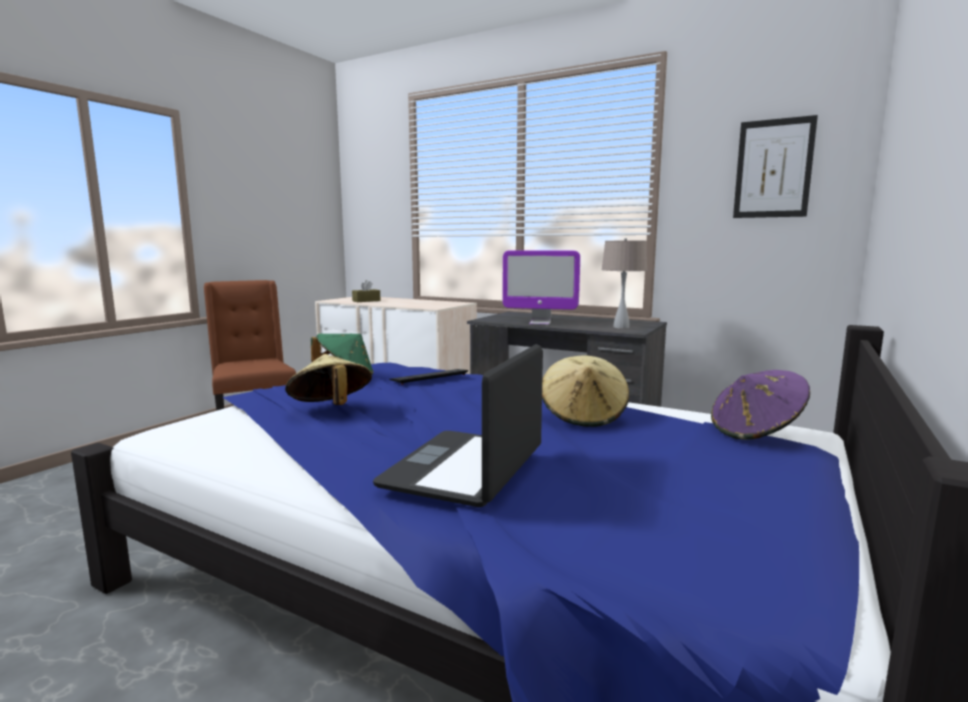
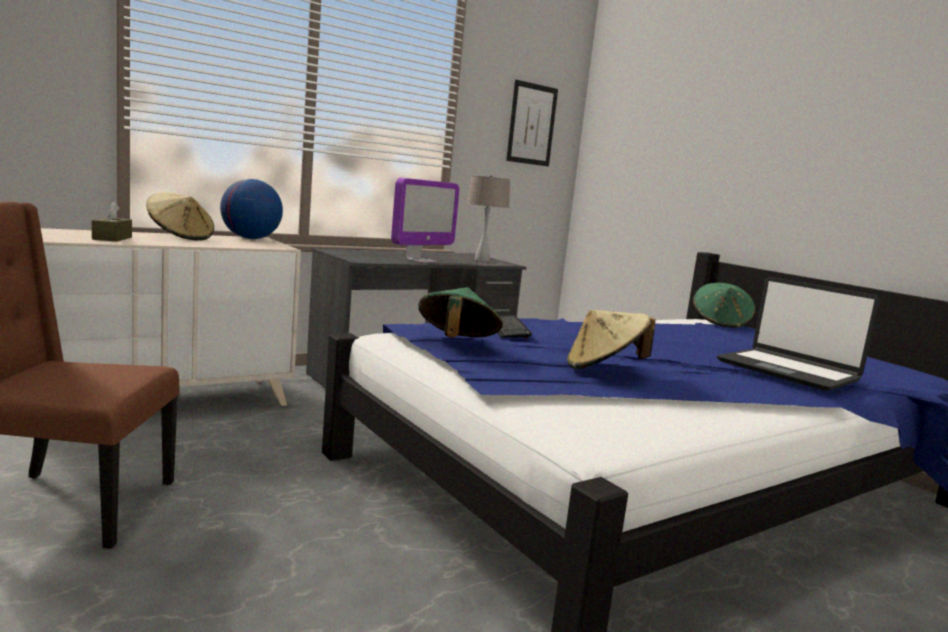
camera: 65 degrees left, 0 degrees up
(453, 303) = (250, 238): none -> globe
(583, 415) = (673, 332): beige hat -> beige hat (180, 237)
(756, 431) = (720, 322): purple hat -> green hat

